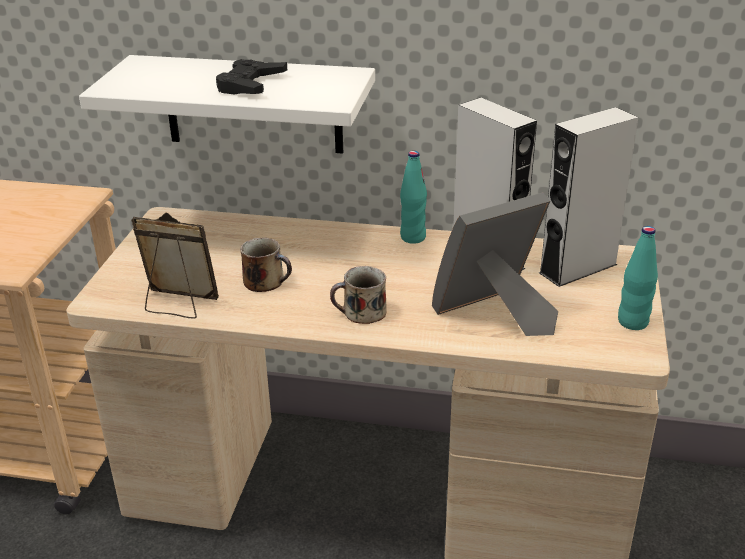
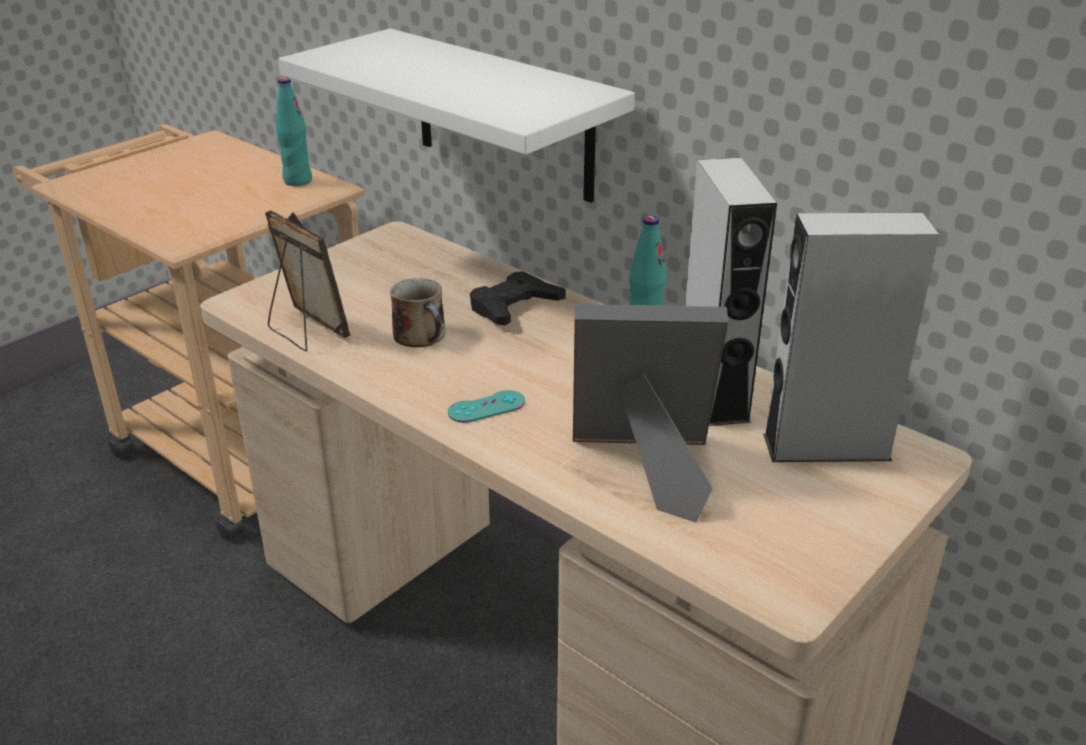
camera: 30 degrees right, 0 degrees up
(250, 84) = (461, 81): black game controller -> black game controller (514, 306)
(362, 312) = (486, 407): mug -> turquoise game controller
(632, 322) = (830, 548): turquoise bottle -> turquoise bottle (297, 181)

